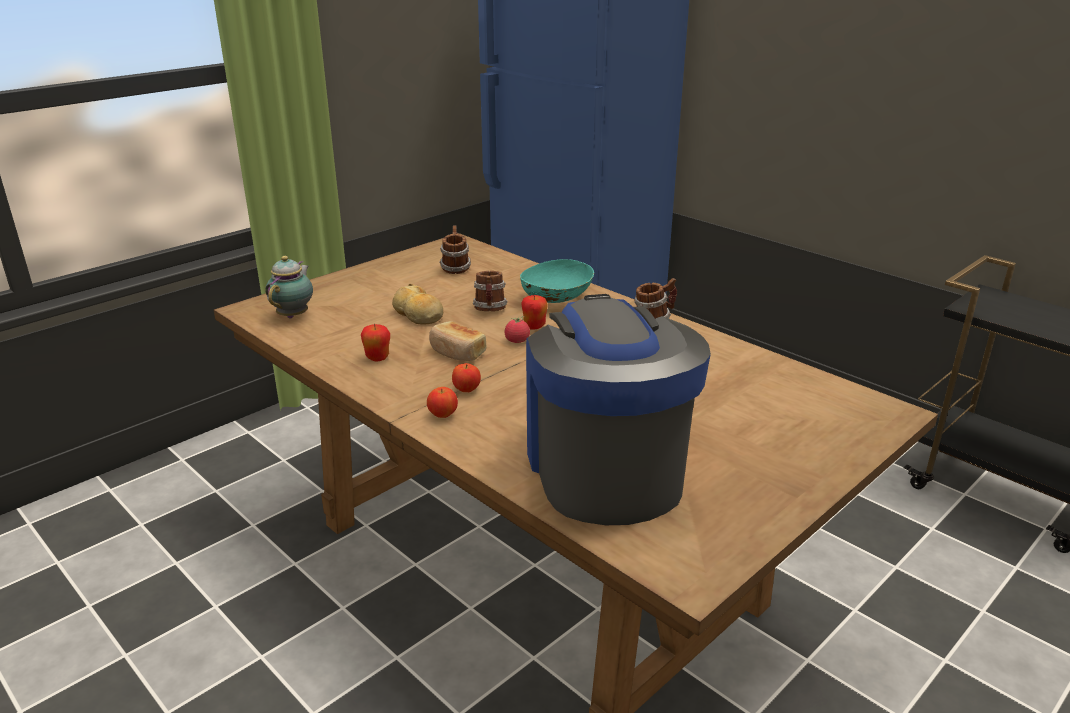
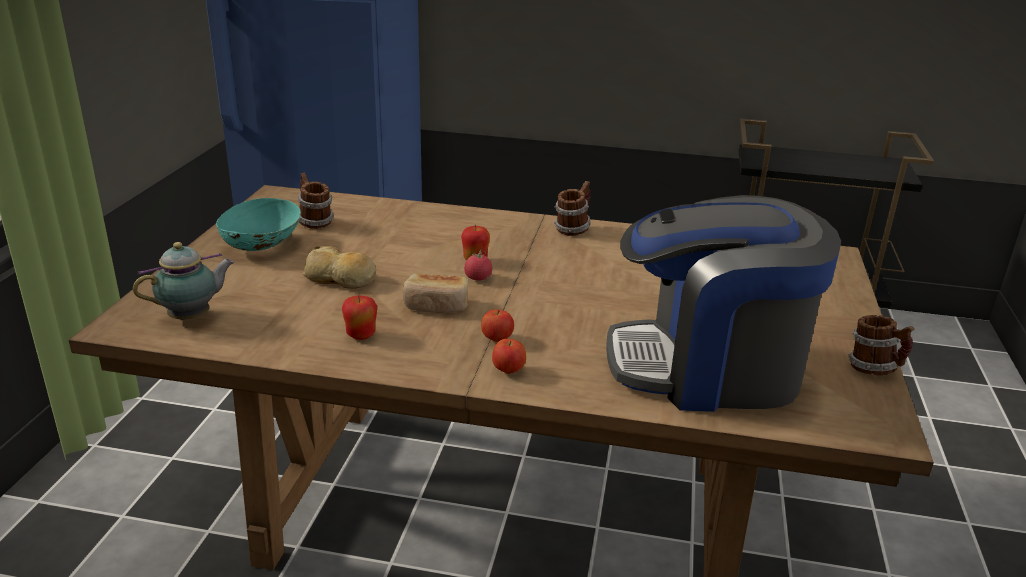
camera: 35 degrees left, 0 degrees up
(294, 315) = (193, 317): teapot -> teapot turned 75 degrees clockwise
(490, 310) = (410, 255): mug -> mug (874, 369)
(556, 300) = (460, 229): turquoise bowl -> turquoise bowl (262, 246)
(604, 468) = (708, 368): coffee machine -> coffee machine turned 45 degrees counterclockwise

